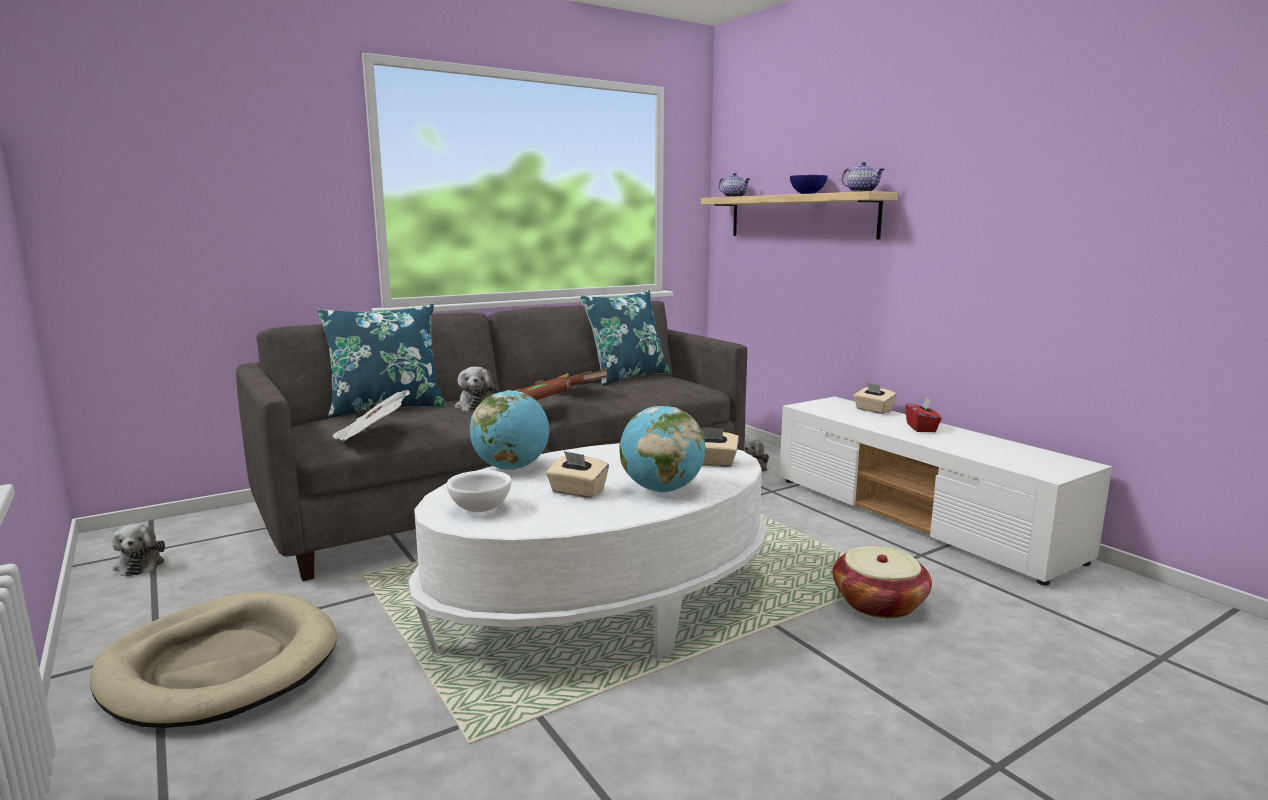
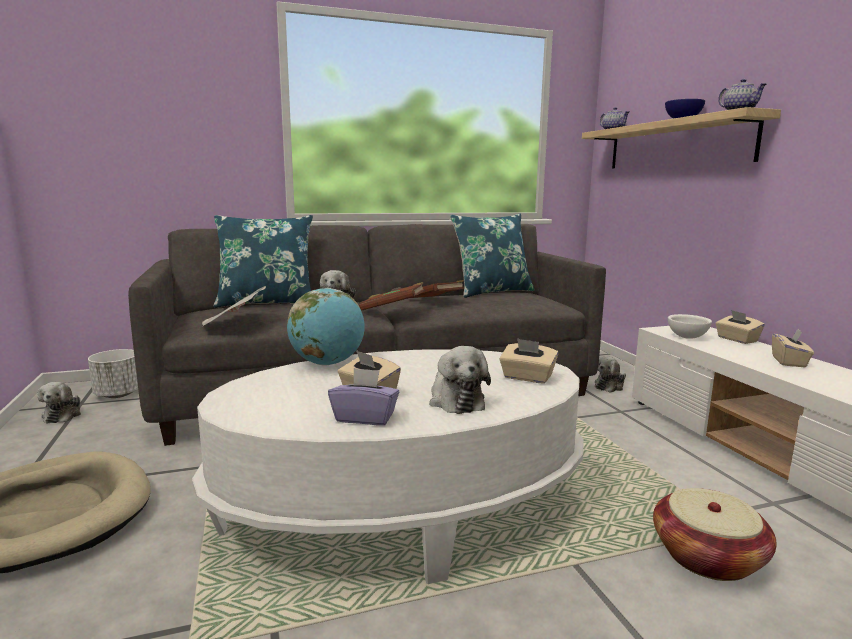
camera: 15 degrees right, 0 degrees up
(195, 534) = (118, 394): none -> white planter
(480, 509) = (261, 401): white bowl -> white bowl (687, 337)
(592, 513) = (365, 418): none -> purple tissue box
(661, 490) = (455, 400): globe -> plush toy
(921, 428) = (789, 362): red tissue box -> beige tissue box

